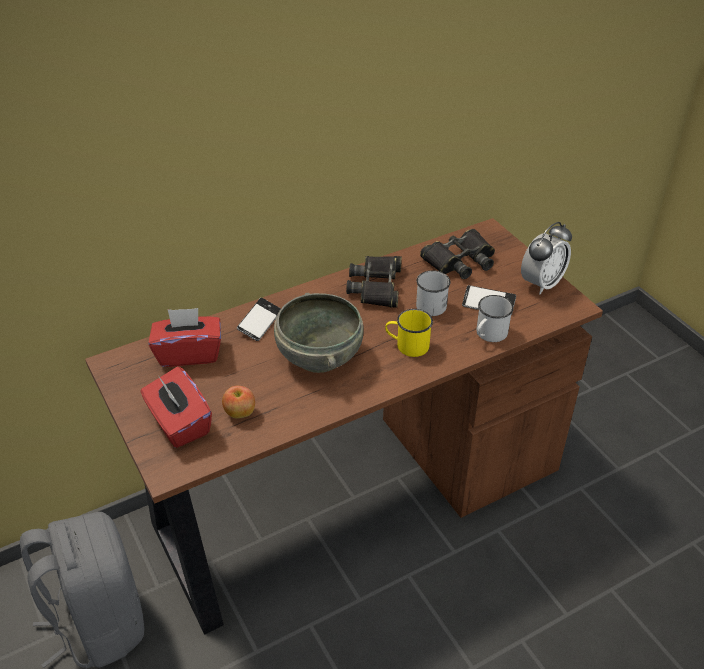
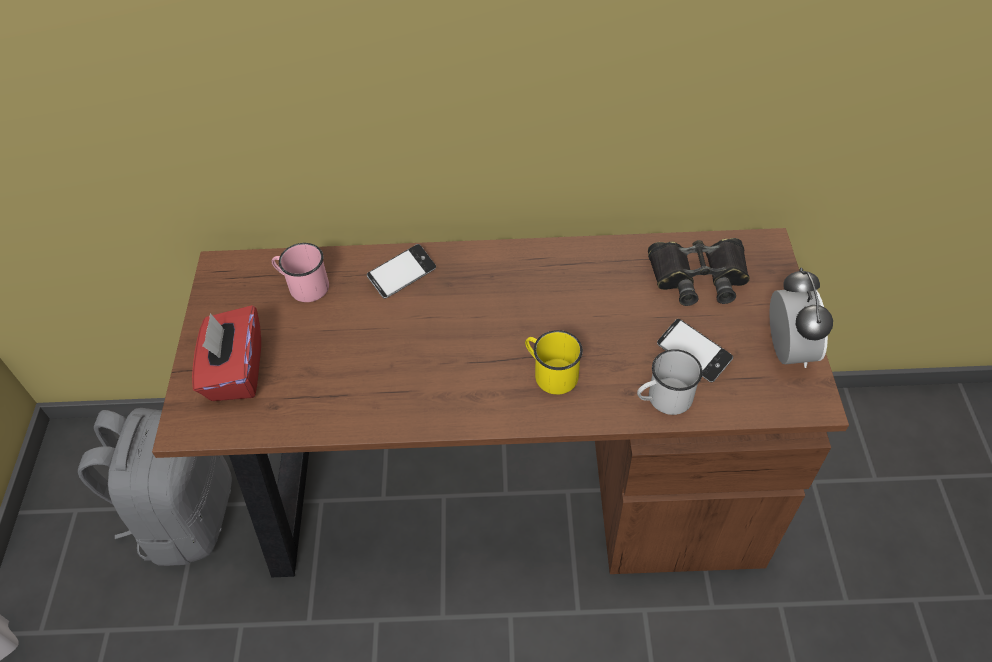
camera: 30 degrees right, 10 degrees up
(189, 353) = (303, 286): red tissue box -> pink mug
(240, 413) = (304, 386): apple -> none
(318, 356) = (436, 345): grey bowl -> none
(376, 286) = (568, 275): black binoculars -> none
(431, 303) = (620, 324): white mug -> none
(541, 283) = (787, 350): alarm clock -> alarm clock turned 75 degrees counterclockwise

